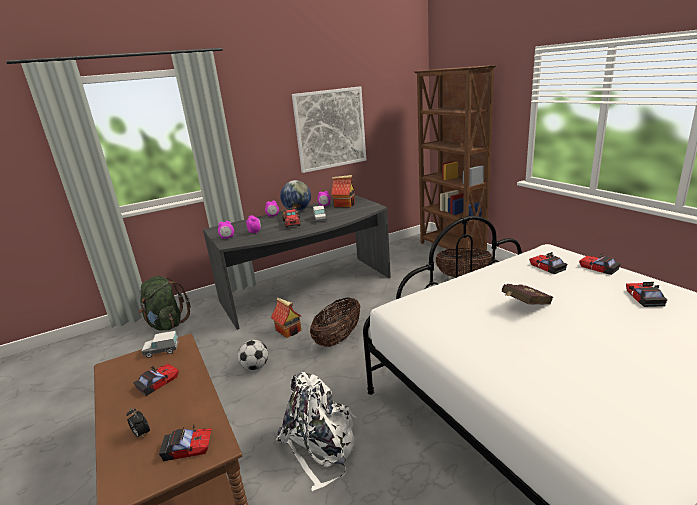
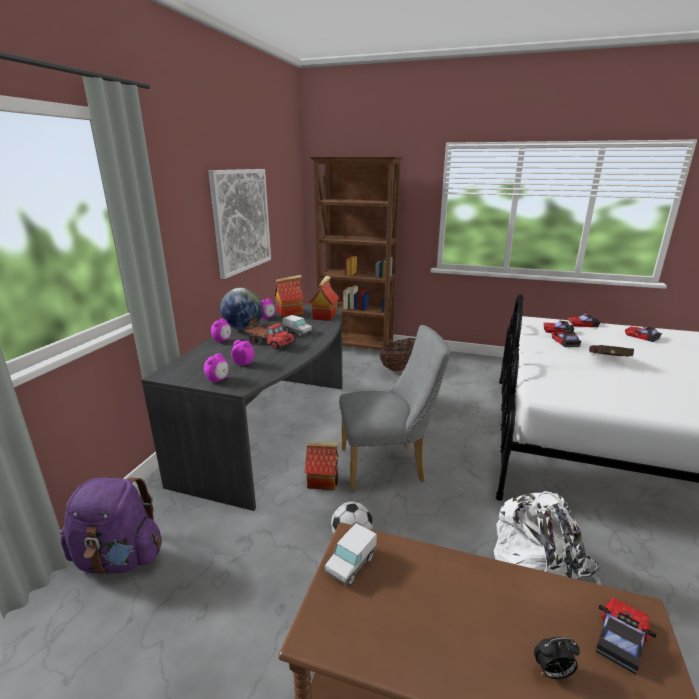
camera: 45 degrees left, 0 degrees up
(157, 382) = (432, 602): toy car -> toy car (565, 342)
(166, 324) = (119, 558): green backpack -> purple backpack
(338, 338) = (388, 465): basket -> grey chair
(360, 211) = (324, 316): none -> toy house

